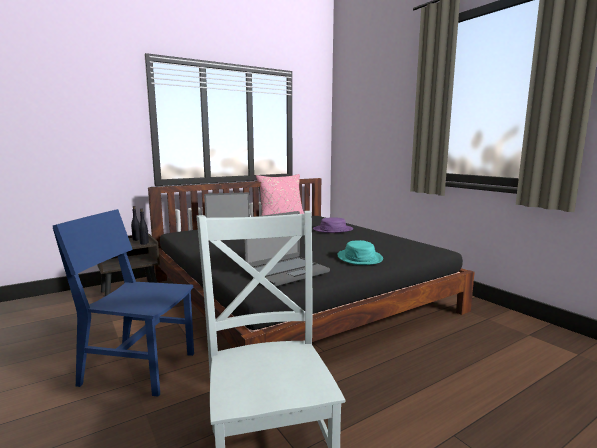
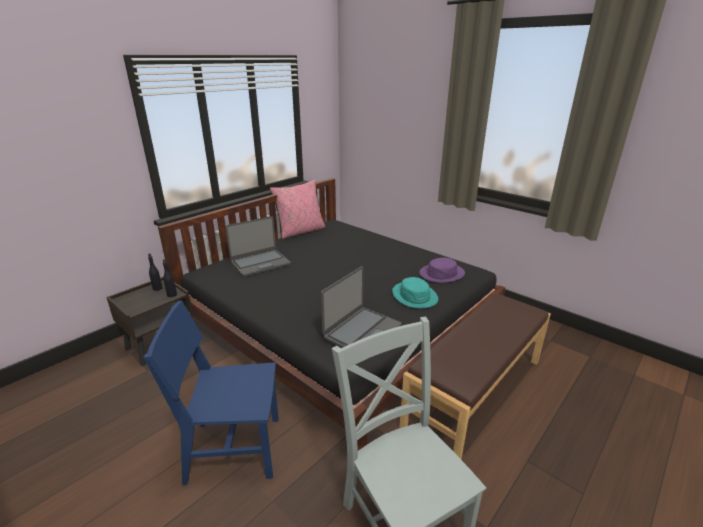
camera: 15 degrees left, 15 degrees up
(333, 229) = (365, 247): purple hat -> purple hat (441, 273)
(413, 364) = (474, 392): none -> brown bench

